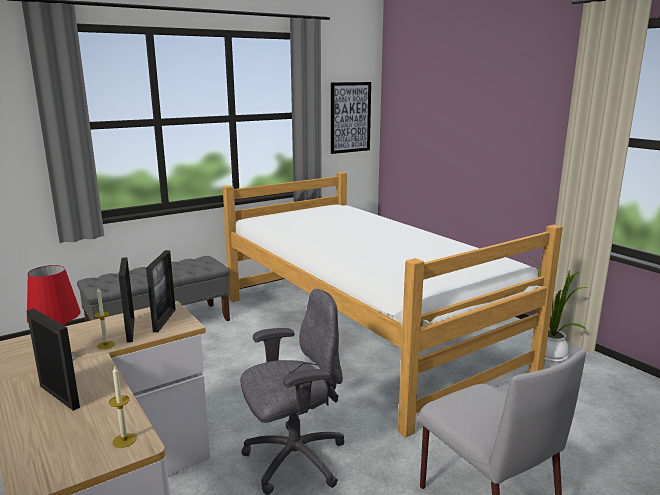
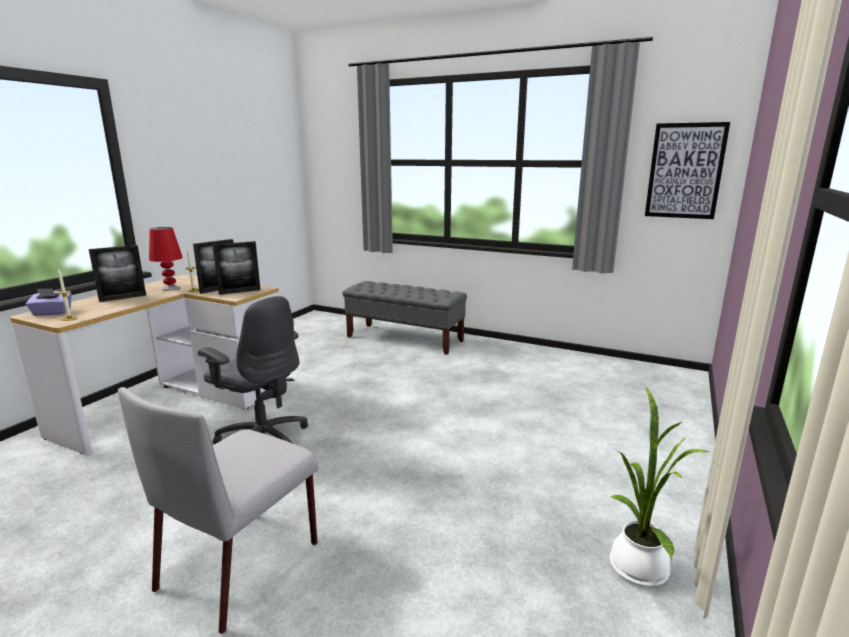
camera: 60 degrees right, 0 degrees up
(57, 459) = (52, 313): none -> purple tissue box
(59, 396) = (123, 298): picture frame -> picture frame turned 45 degrees clockwise
(364, 331) = (511, 413): bed -> none

